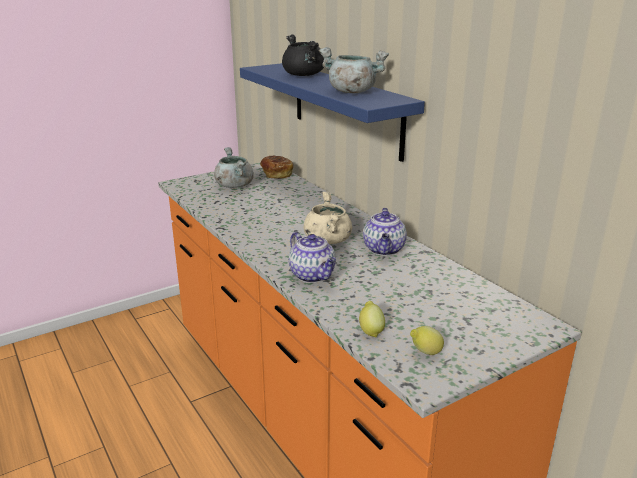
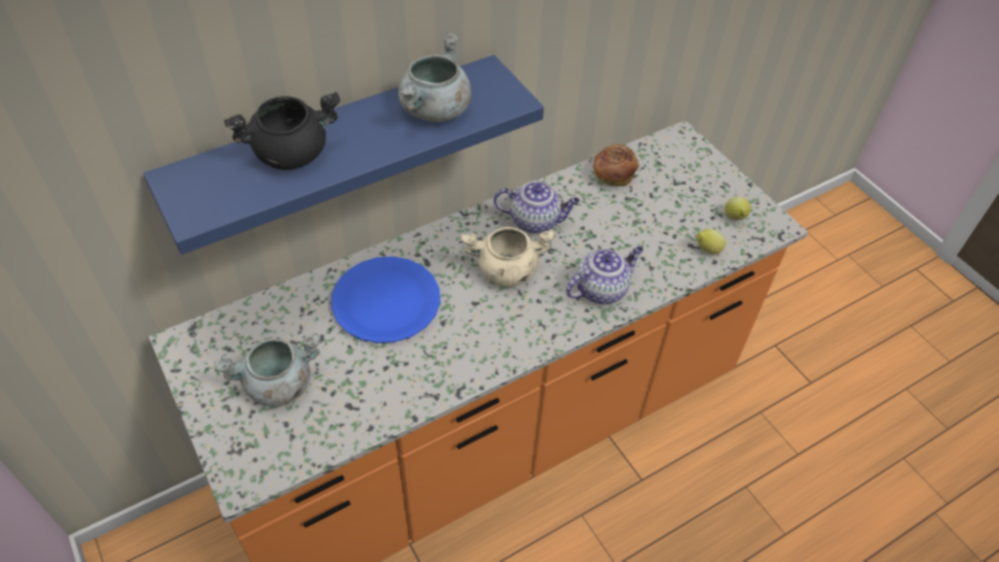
camera: 90 degrees left, 25 degrees up
(276, 174) = (236, 325): bread -> bread (613, 175)
(295, 206) = (386, 301): none -> blue plate

